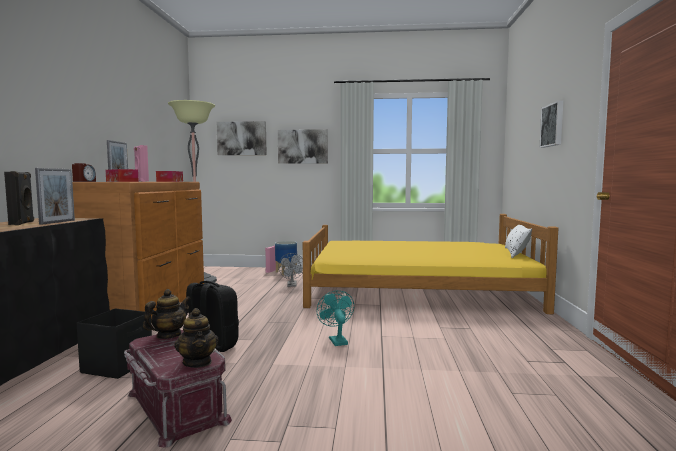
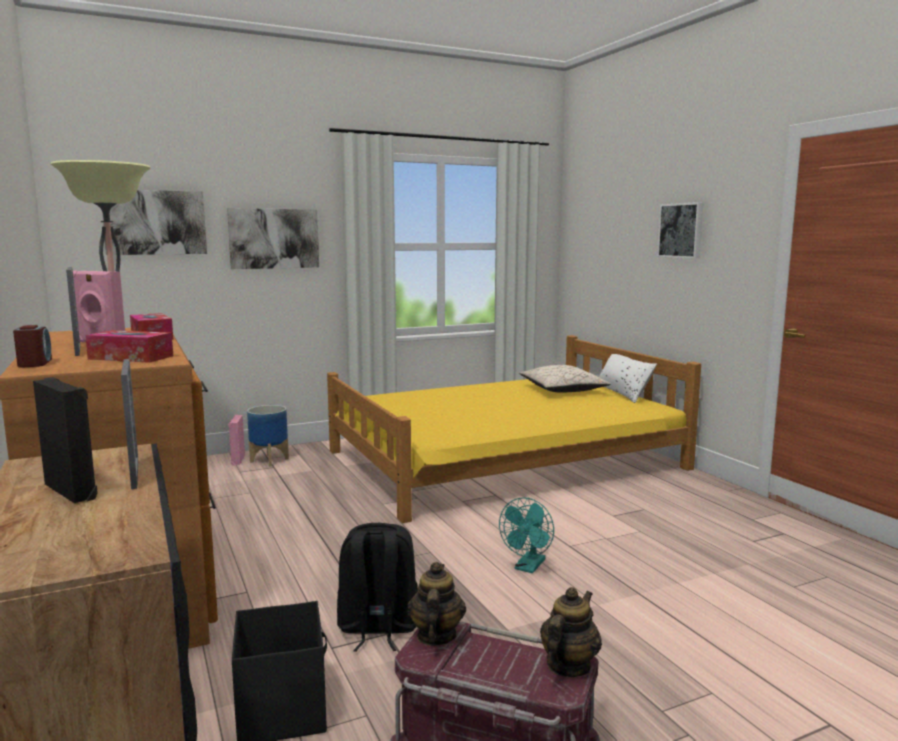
camera: 30 degrees left, 5 degrees up
(198, 362) = (568, 666): teapot -> teapot turned 90 degrees counterclockwise
(292, 285) = (319, 484): grey fan -> none
(336, 340) = (528, 567): turquoise fan -> turquoise fan turned 105 degrees counterclockwise
(471, 247) = (562, 390): none -> beige pillow

